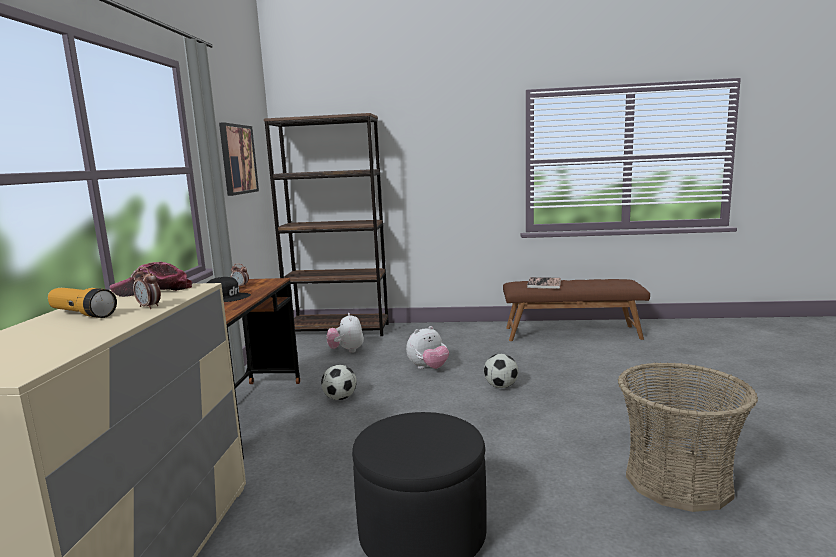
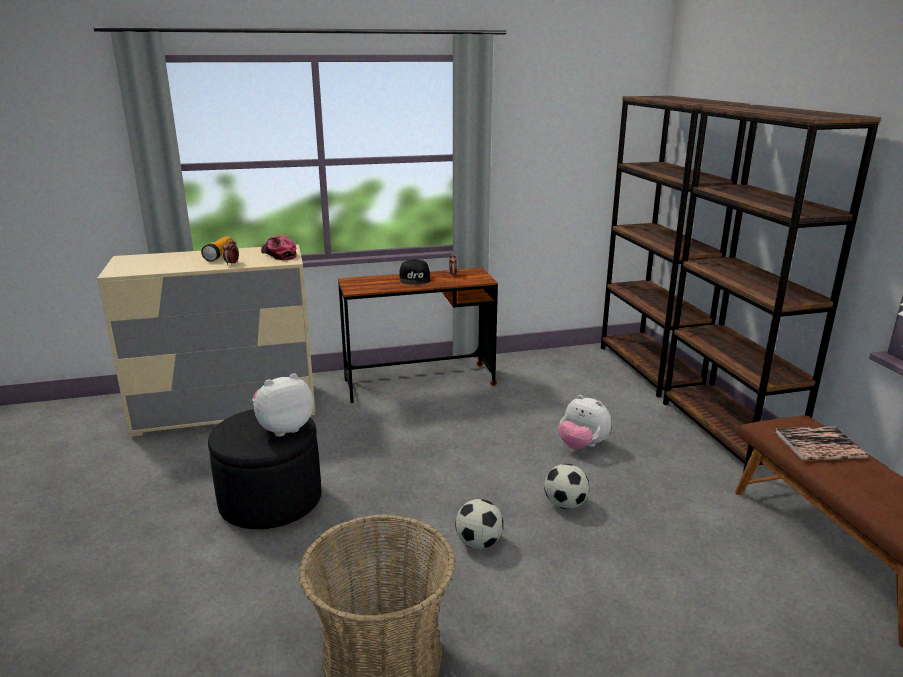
camera: 70 degrees right, 10 degrees up
(238, 159) = (562, 144): picture -> none
(340, 398) = (475, 413): football -> football (478, 543)
(346, 350) = (592, 387): plush toy -> plush toy (283, 428)
(444, 329) = (726, 432): none -> brown bookcase

